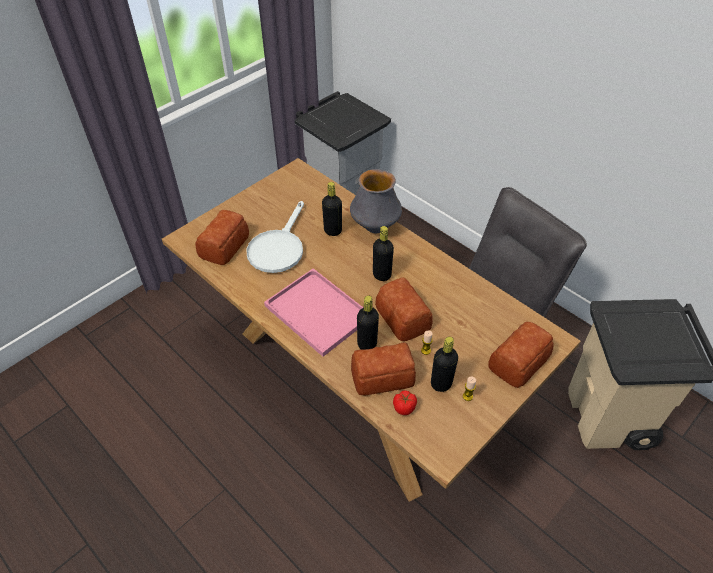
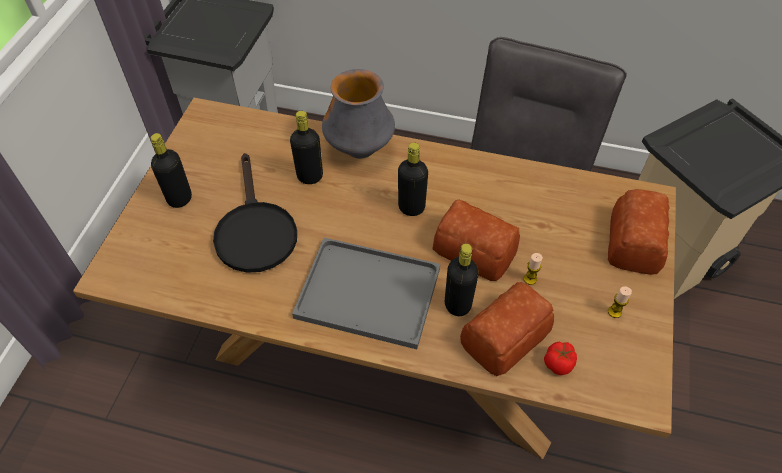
camera: 30 degrees left, 5 degrees up
(225, 245) = (177, 258): bread -> none
(278, 248) = (254, 230): white frying pan -> black frying pan
(320, 312) = (371, 292): pink tray -> grey tray
(441, 383) = (576, 311): black bottle -> black bottle (179, 198)

